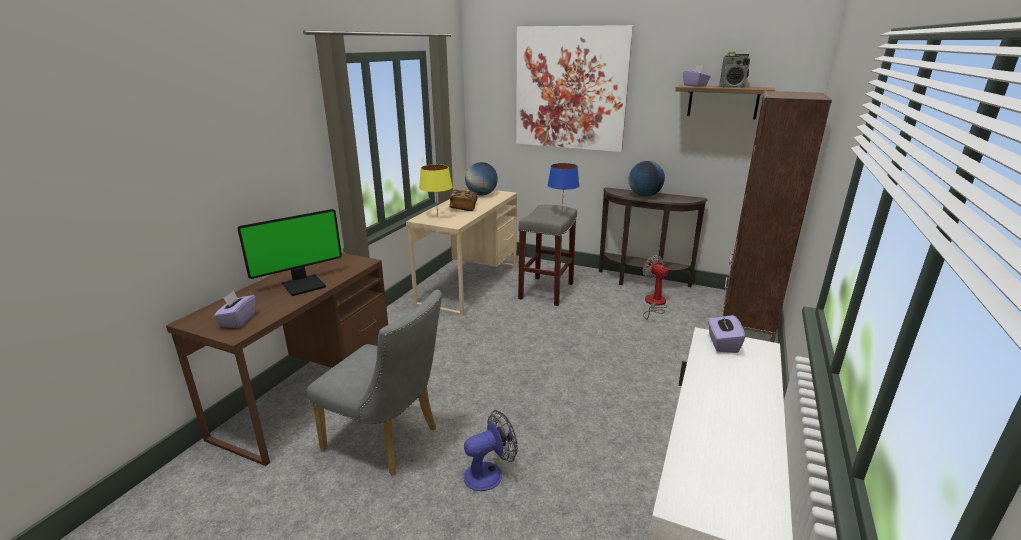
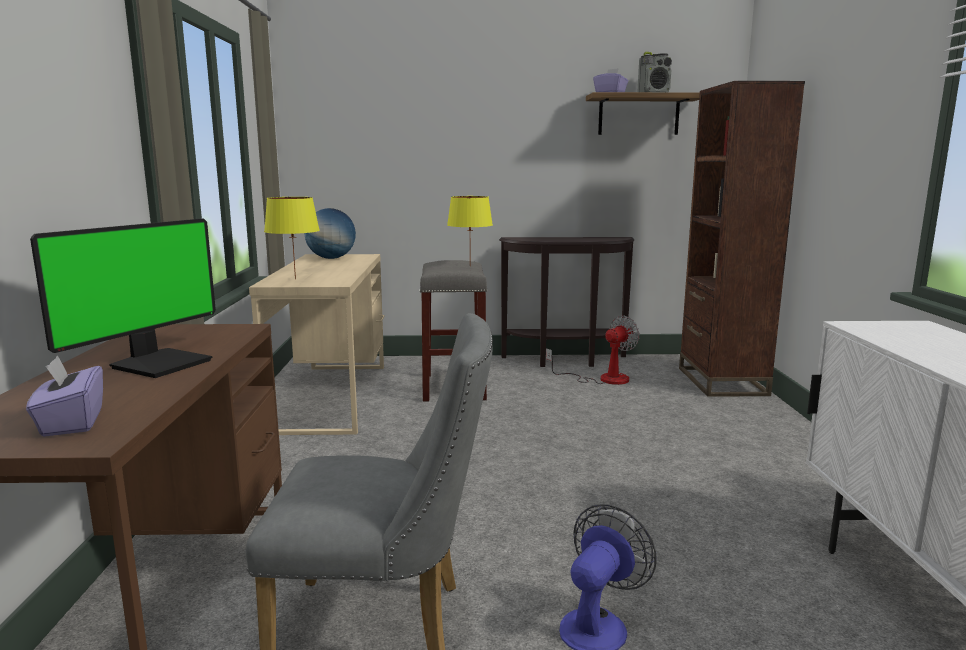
camera: 25 degrees left, 10 degrees down
(463, 207) = (323, 269): book -> none
(562, 213) = (470, 266): blue table lamp -> yellow table lamp
(571, 89) = (443, 106): picture -> none
(644, 196) = (561, 239): globe -> none
(654, 304) = (603, 379): fan -> fan turned 105 degrees clockwise
(722, 344) = (880, 328): purple tissue box -> none

